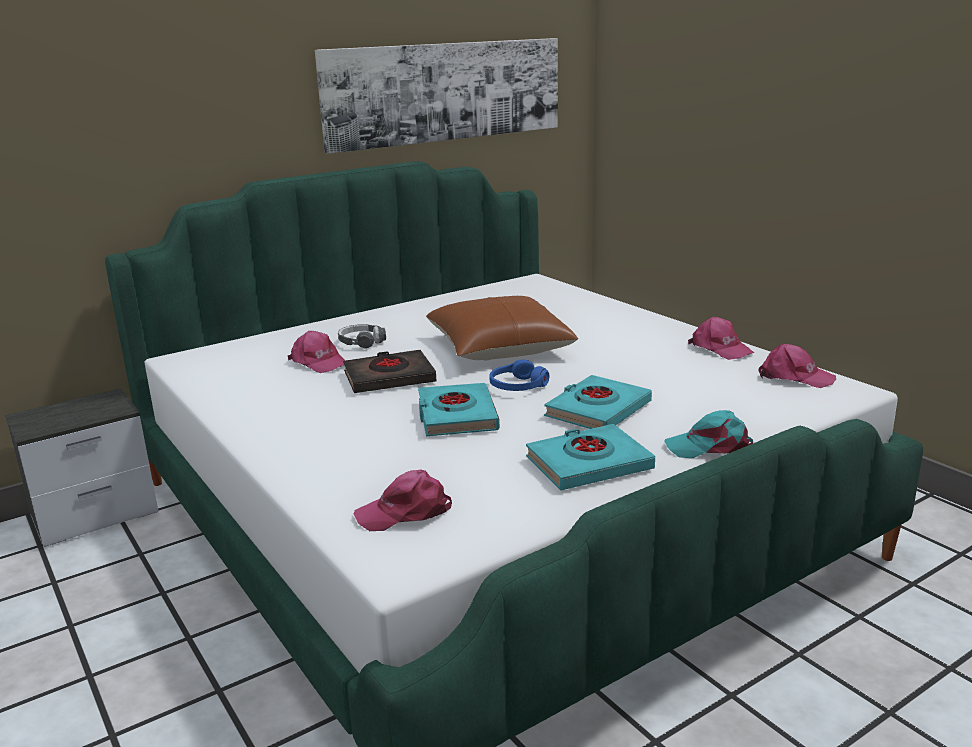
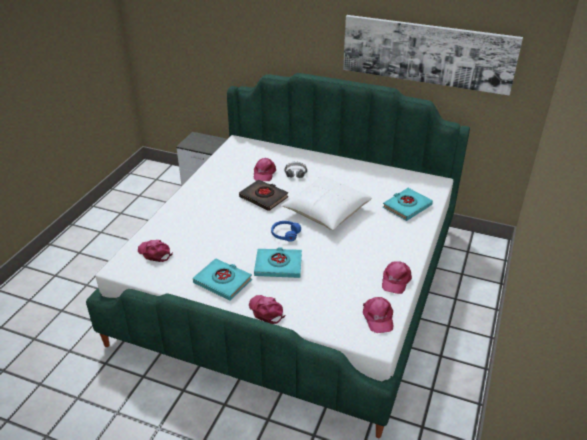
camera: 55 degrees right, 15 degrees up
(456, 416) = (241, 231): turquoise book -> turquoise book (406, 207)
(499, 348) = (326, 211): brown pillow -> white pillow
(710, 447) = (266, 311): turquoise cap -> pink cap

